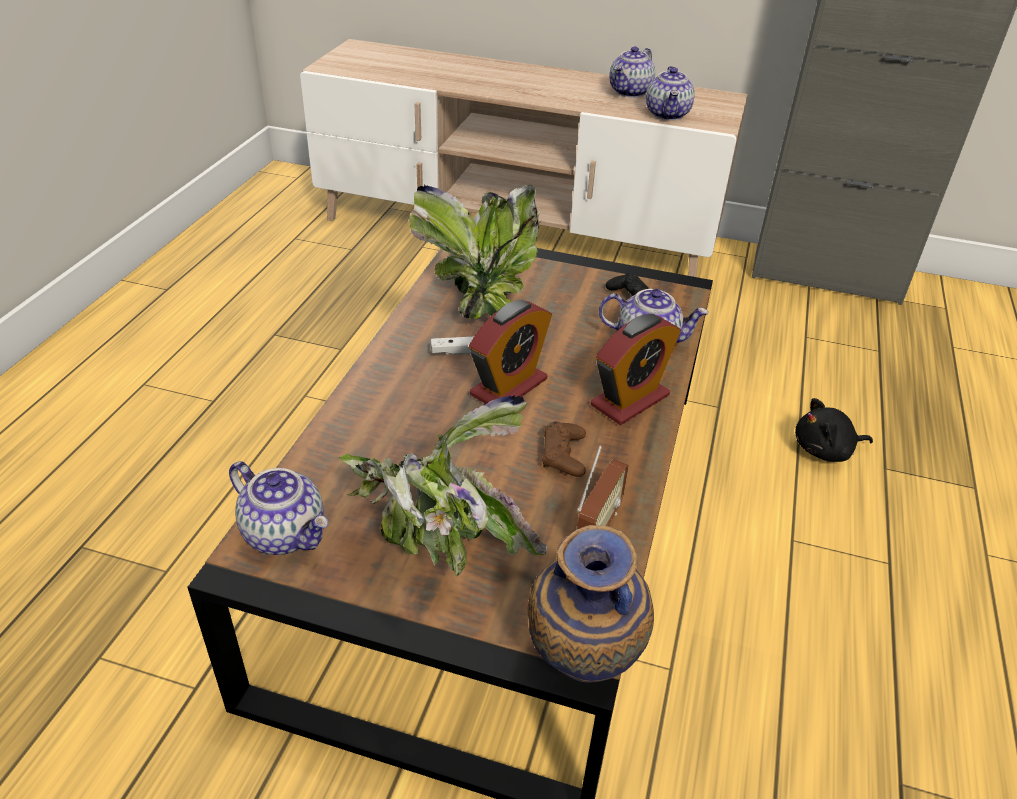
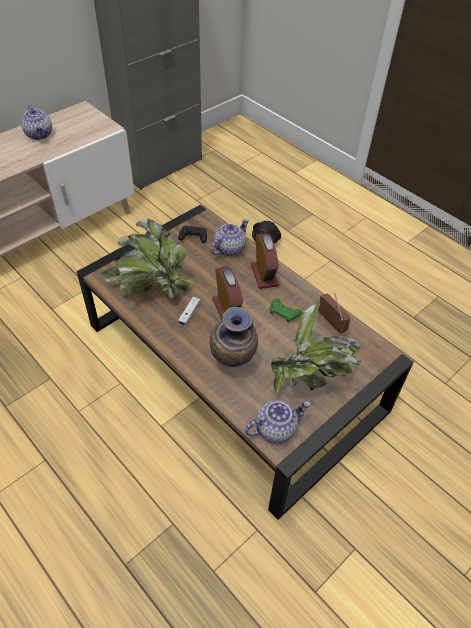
camera: 60 degrees left, 10 degrees up
(563, 455) = (284, 313): brown game controller -> green game controller
(579, 670) = (394, 362): vase -> vase (232, 364)
(668, 114) = (80, 136): teapot -> none

